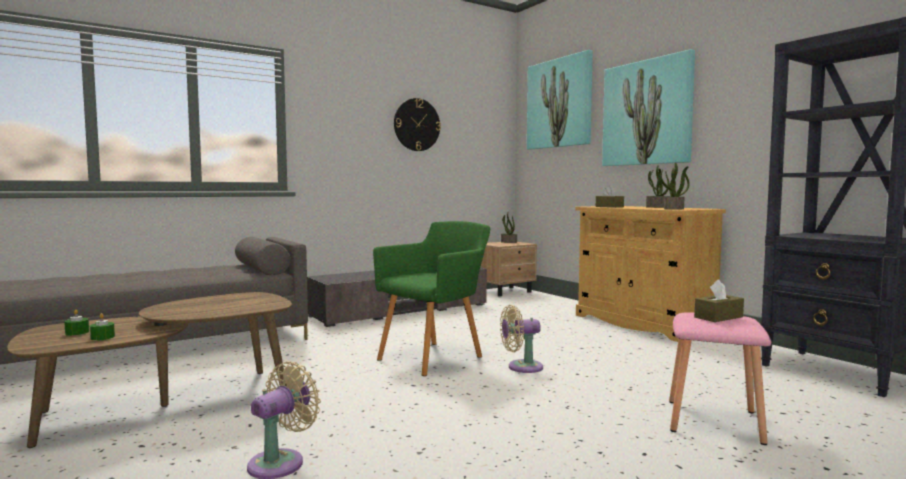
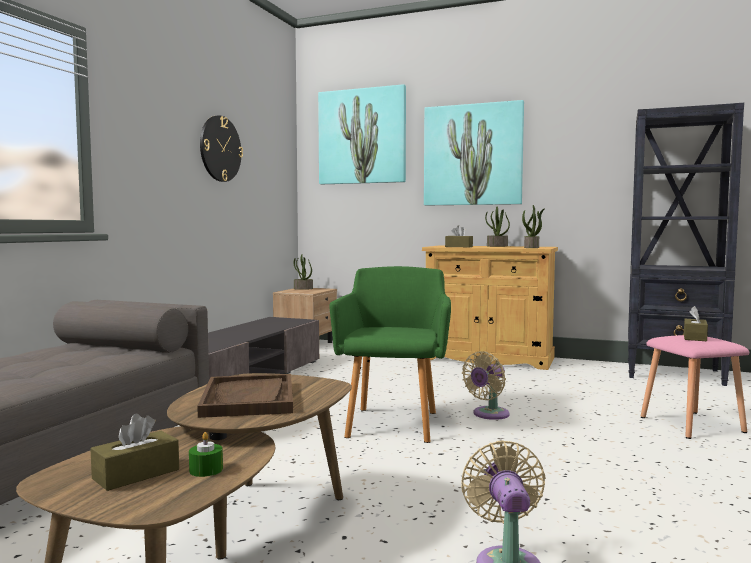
camera: 35 degrees left, 0 degrees up
(77, 333) = (136, 474): green candle -> brown tissue box
(208, 305) = (249, 399): none -> brown tray

